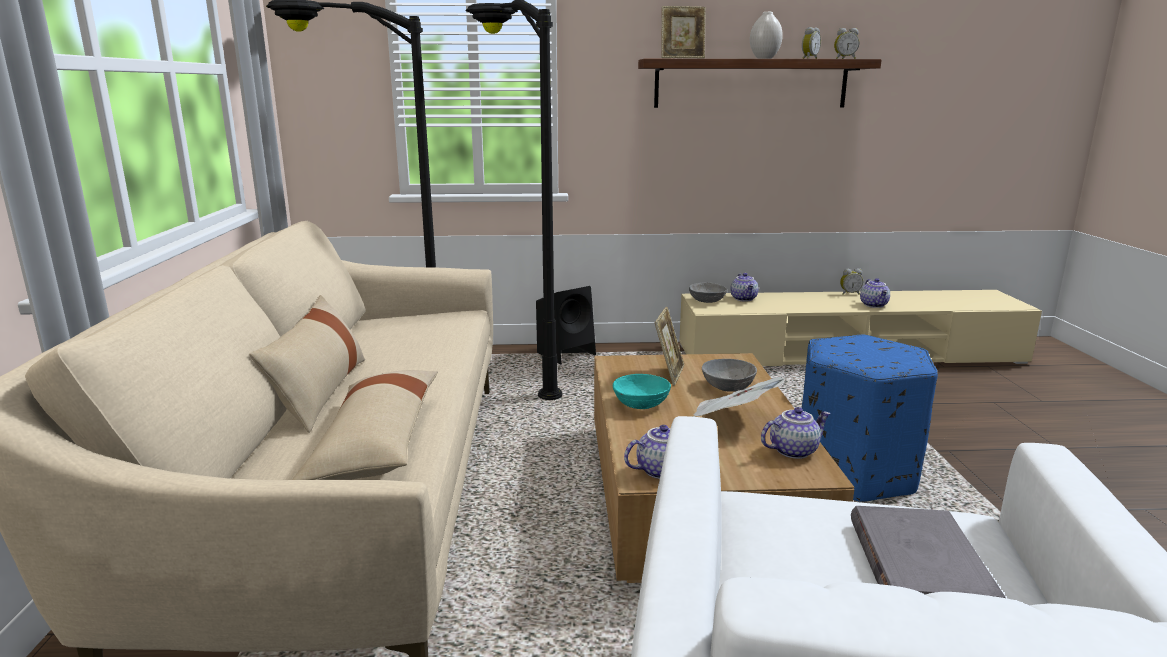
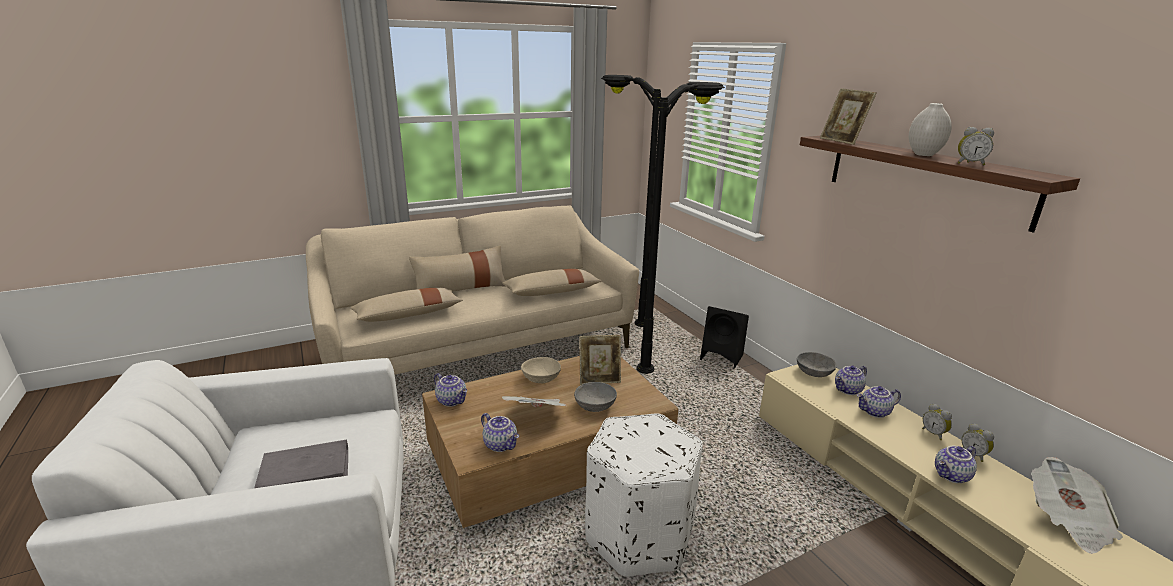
camera: 65 degrees right, 5 degrees up
(438, 337) = (552, 292): none -> beige pillow
(642, 404) = (541, 379): turquoise bowl -> beige bowl
(782, 301) = (875, 412): none -> teapot
(844, 59) = (1026, 172): alarm clock -> alarm clock (934, 433)
(855, 472) = (638, 536): blue ottoman -> white ottoman
(926, 296) = (1068, 521): none -> newspaper

